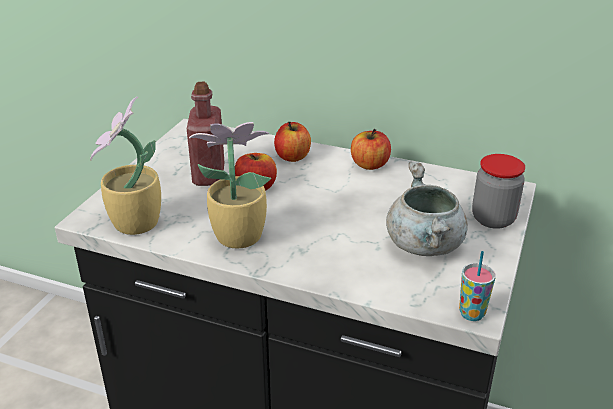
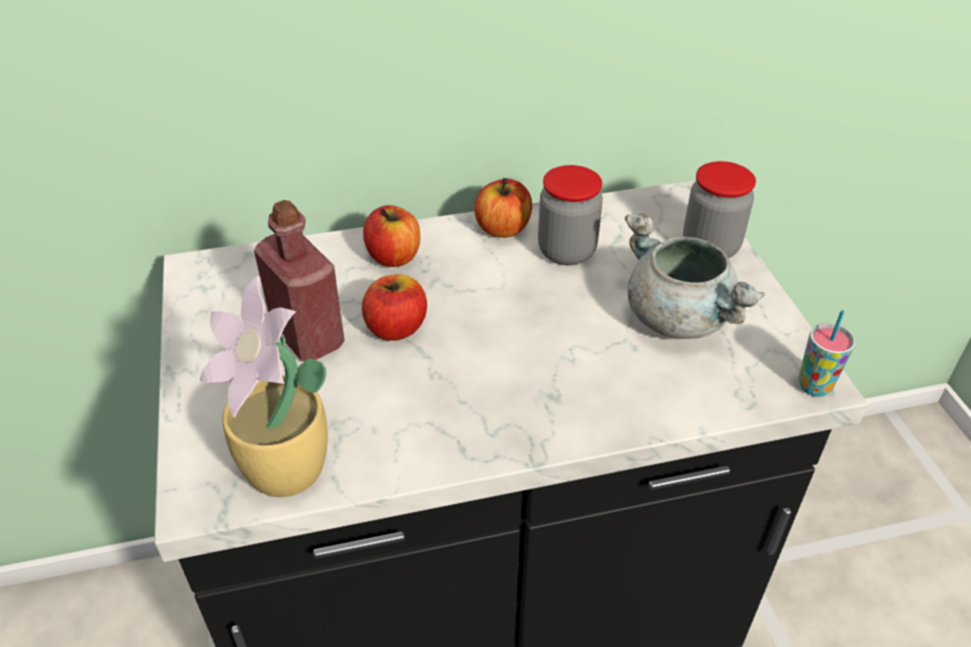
camera: 35 degrees left, 10 degrees up
(236, 236) = (450, 418): potted plant -> none
(394, 188) = (566, 251): none -> jar

